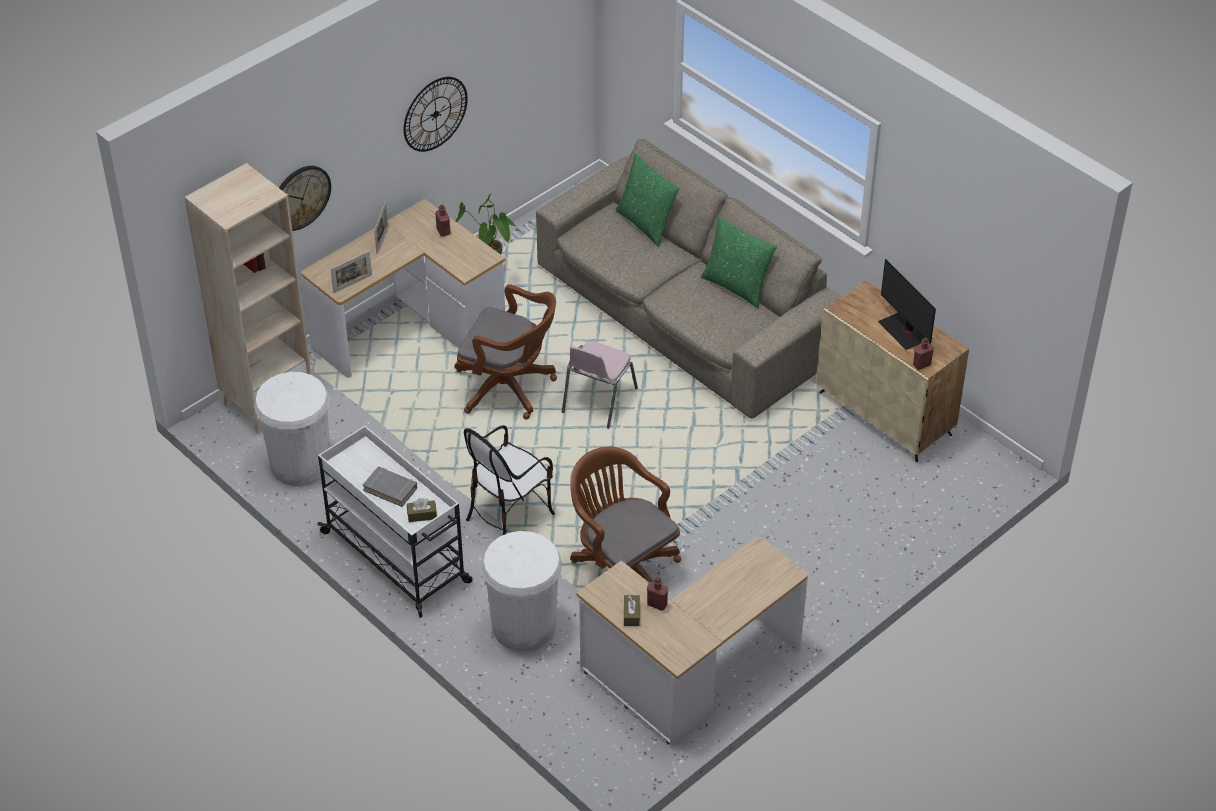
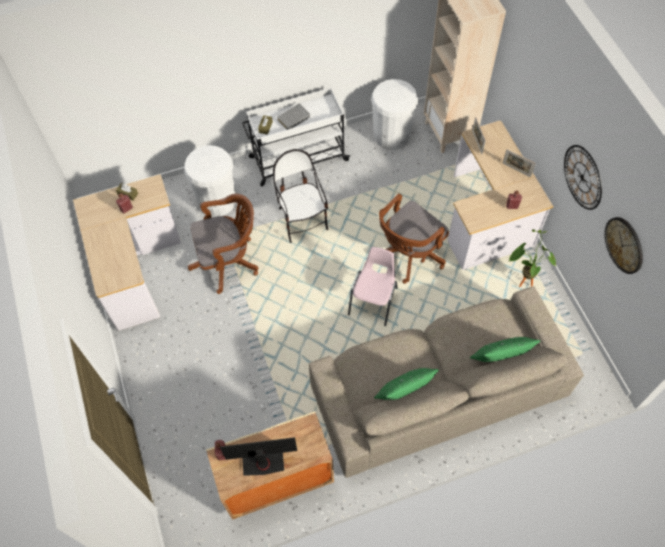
camera: 115 degrees right, 15 degrees up
(300, 197) = (518, 84): wall clock -> wall clock (624, 245)
(598, 401) = (374, 300): pink chair -> pink chair turned 60 degrees clockwise

